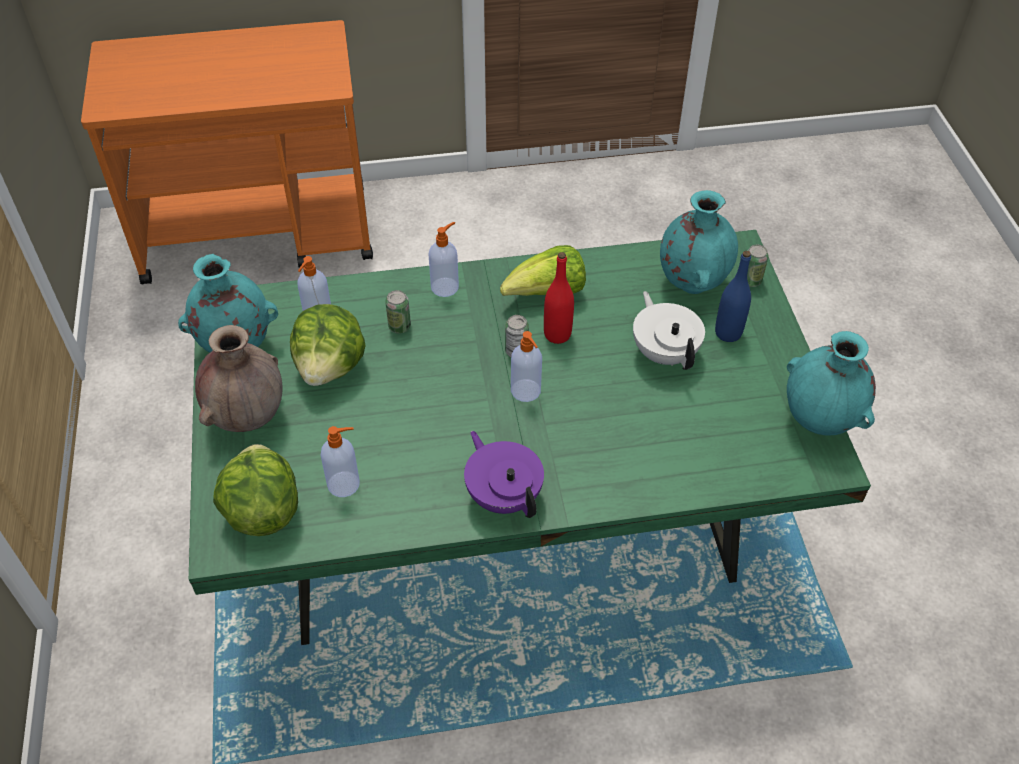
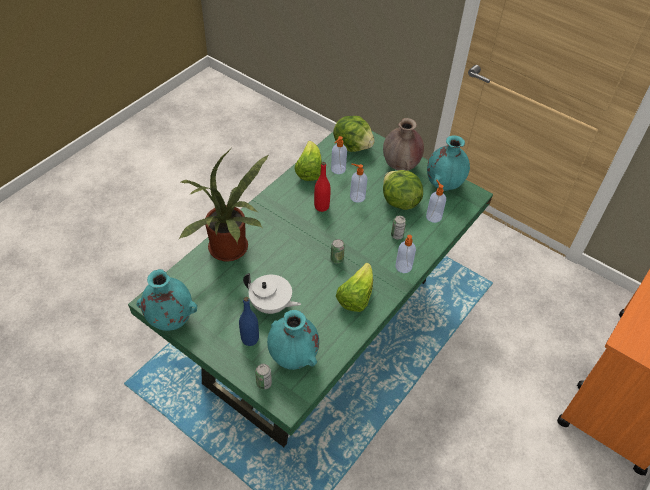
camera: 135 degrees right, 0 degrees up
(392, 516) = (309, 171): none -> lettuce
(504, 495) = (277, 201): purple teapot -> none
(526, 391) = (313, 244): soap dispenser -> soap dispenser (356, 197)
(557, 334) = (328, 279): red bottle -> red bottle (321, 206)
(654, 463) = (231, 251): none -> potted plant

